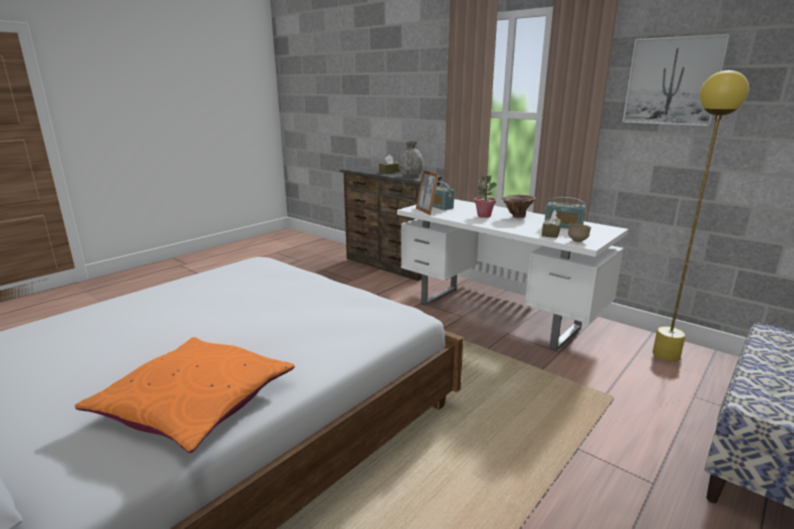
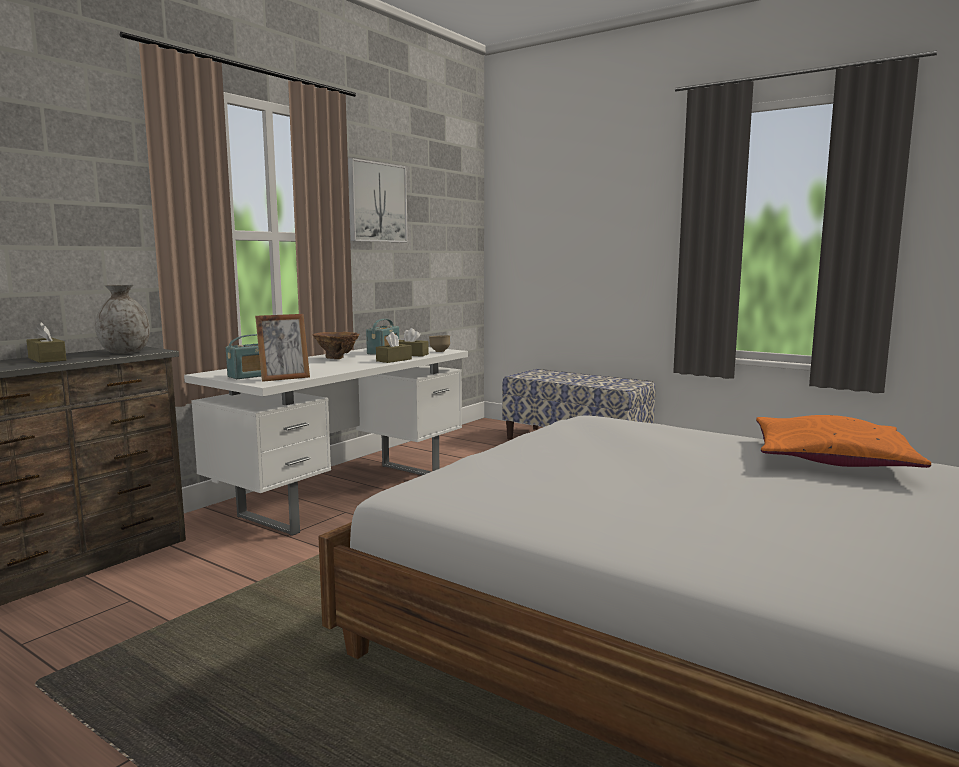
camera: 95 degrees left, 10 degrees down
(484, 216) = (327, 365): potted plant -> none
(514, 229) = (394, 360): none -> brown tissue box
(666, 355) = (444, 446): yellow floor lamp -> none

